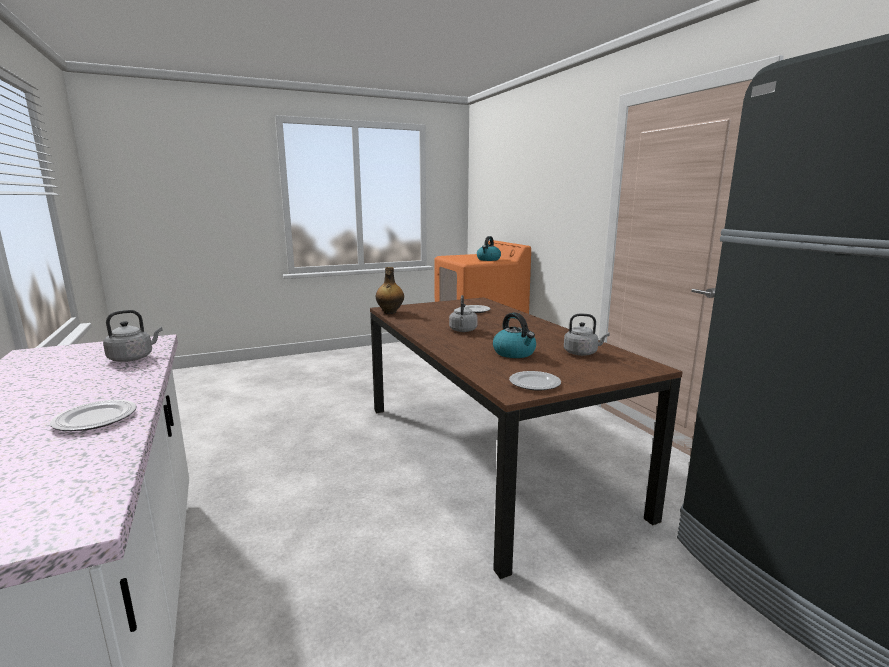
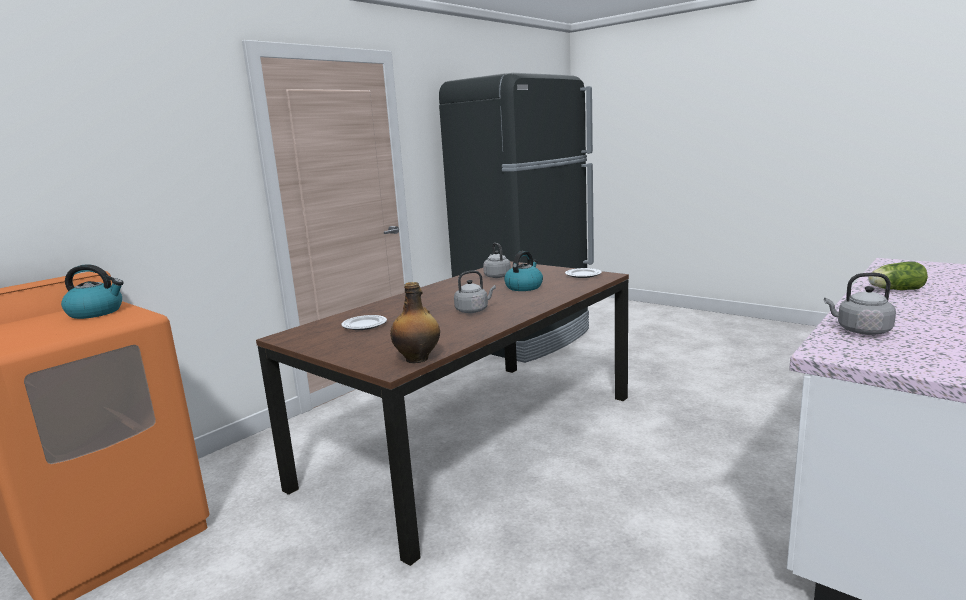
camera: 115 degrees left, 0 degrees up
(95, 419) = (894, 290): plate -> lettuce

